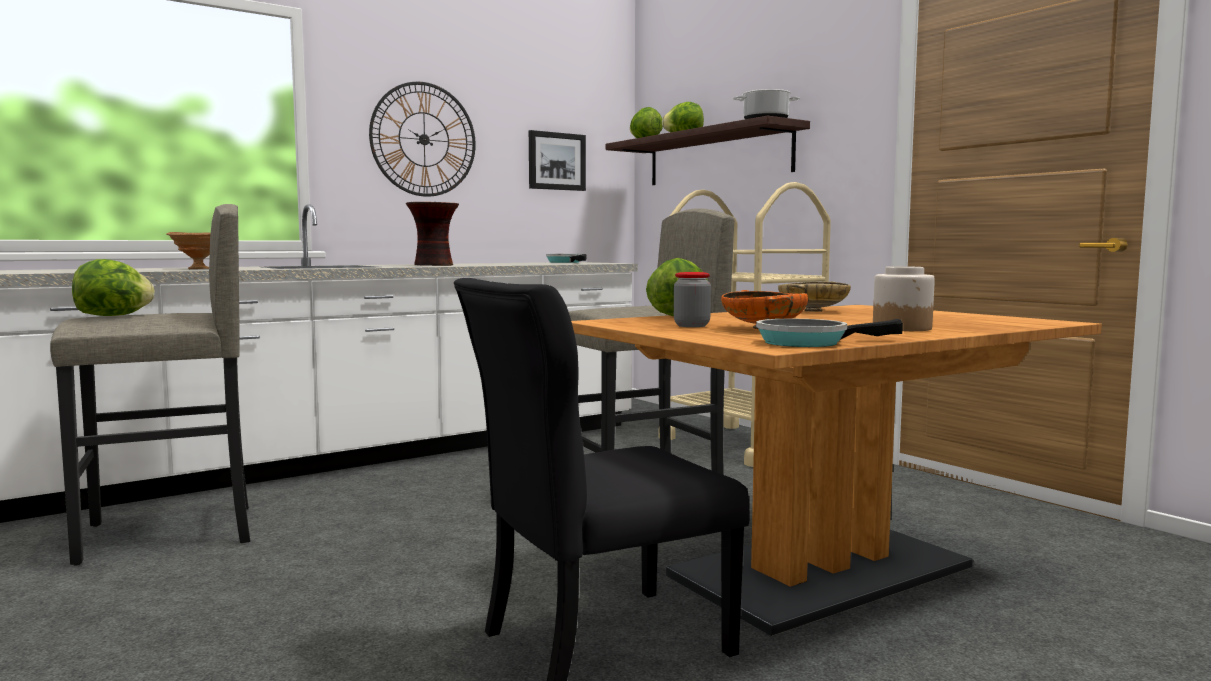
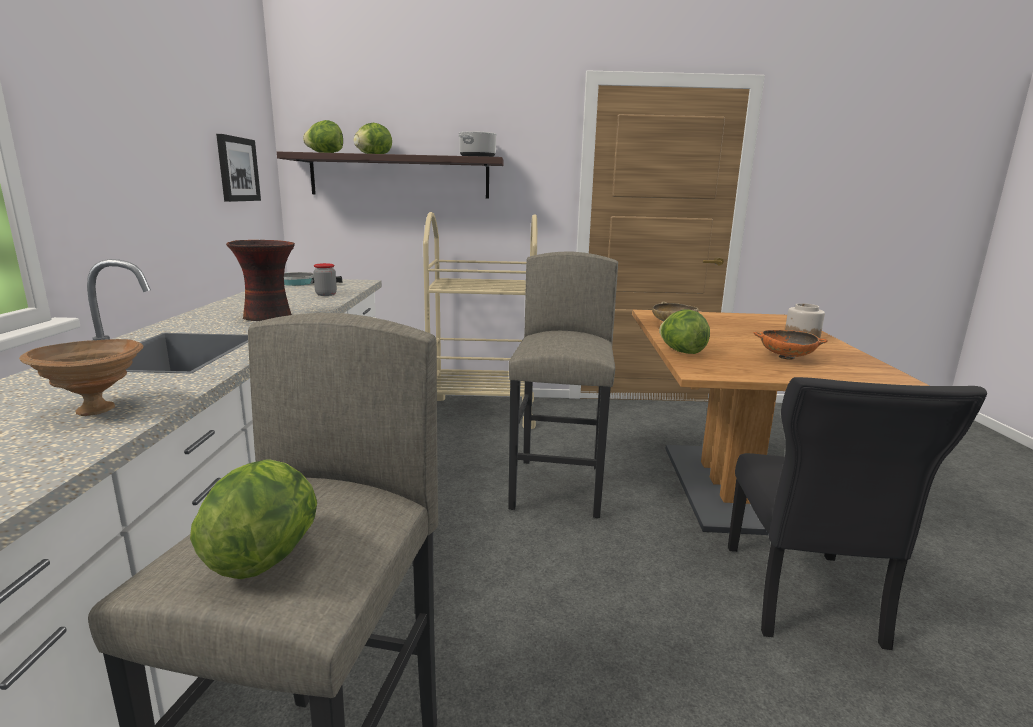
camera: 55 degrees left, 10 degrees up
(424, 139) = (138, 144): wall clock -> none
(691, 325) = (754, 364): jar -> jar (326, 294)
(808, 342) = (872, 369): frying pan -> none

